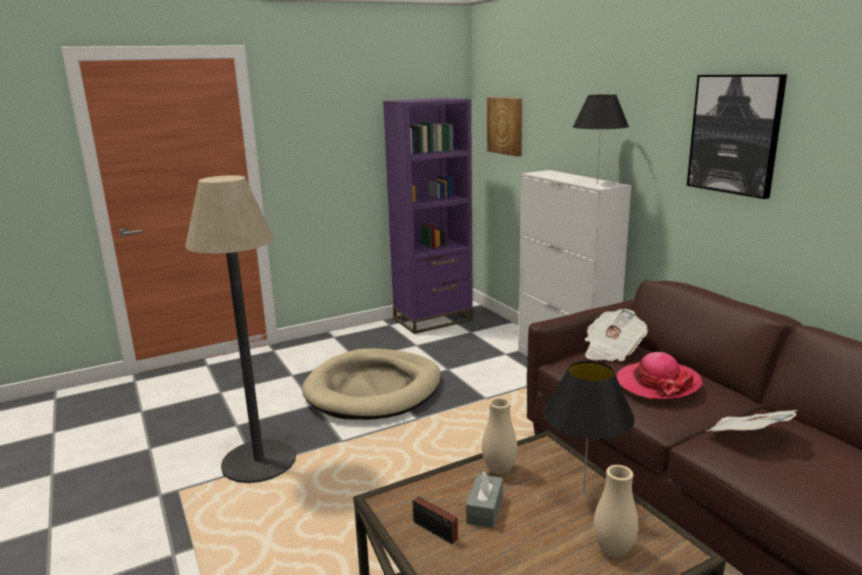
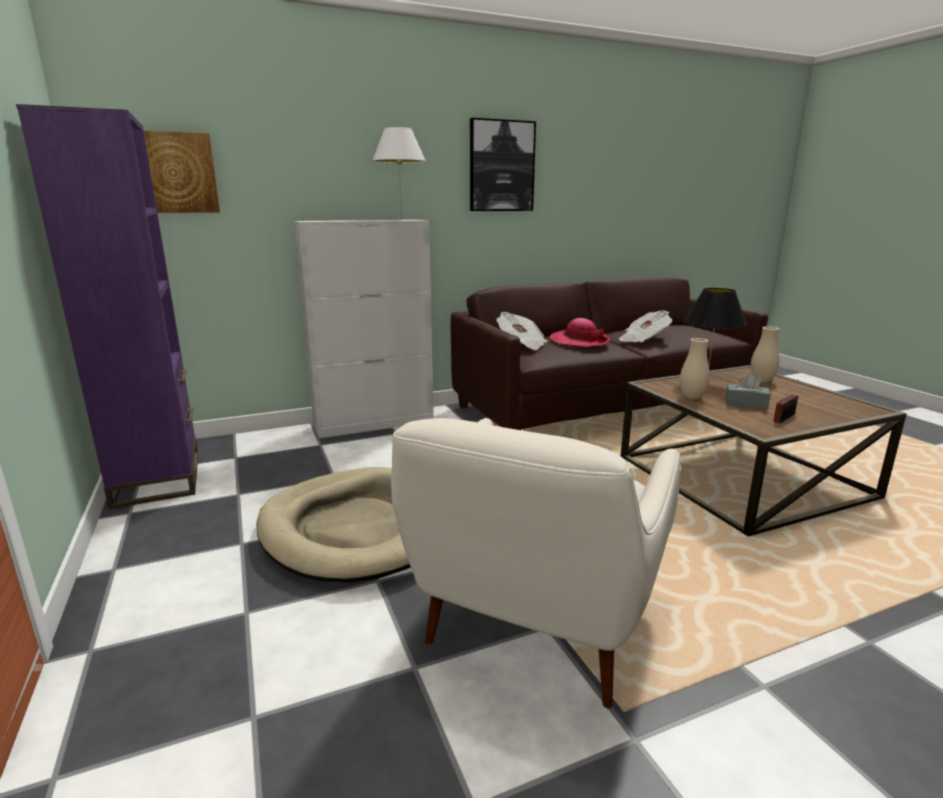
camera: 85 degrees left, 0 degrees up
(259, 462) = (536, 625): floor lamp -> white armchair
(597, 183) = (401, 220): black table lamp -> white table lamp

